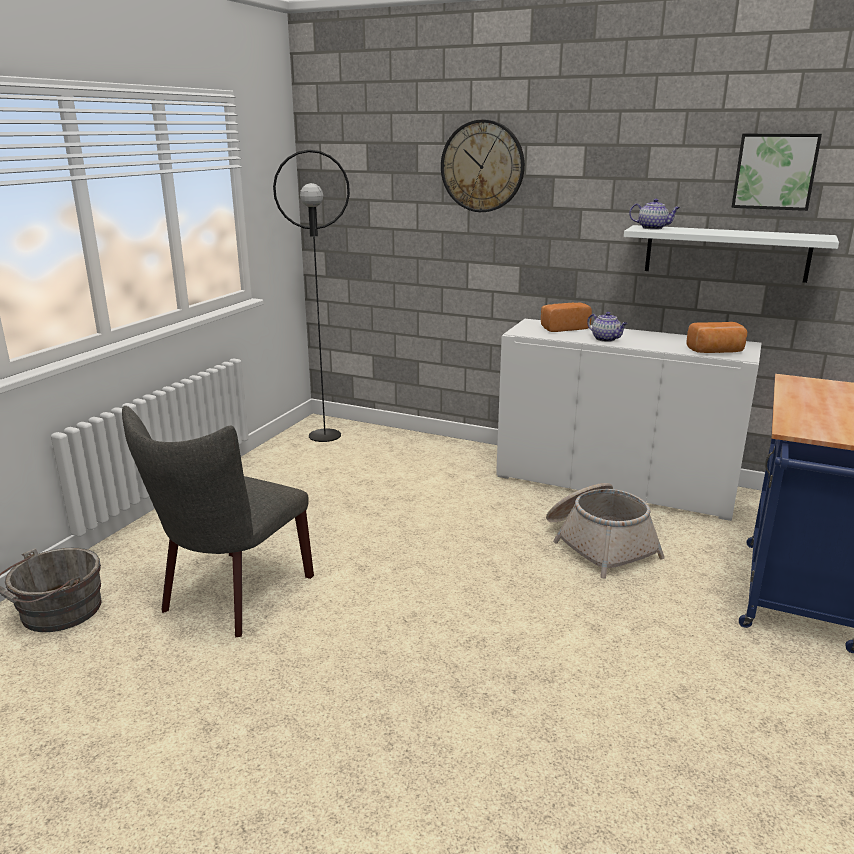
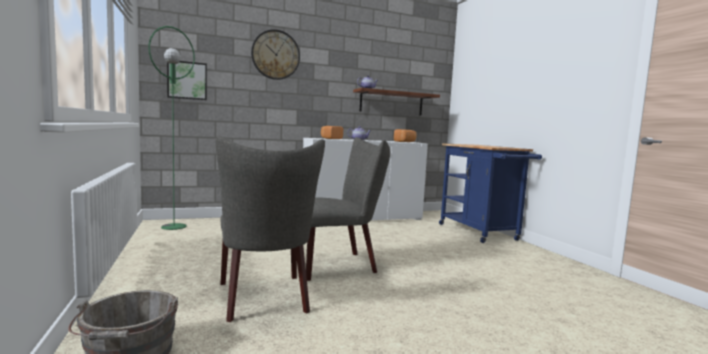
camera: 45 degrees left, 15 degrees down
(325, 435) = (174, 226): black floor lamp -> green floor lamp
(397, 576) = (339, 264): none -> grey chair
(598, 544) = (395, 234): basket -> none
(726, 253) = (391, 103): white shelf -> brown shelf
(775, 171) = (406, 69): picture -> picture (187, 80)

